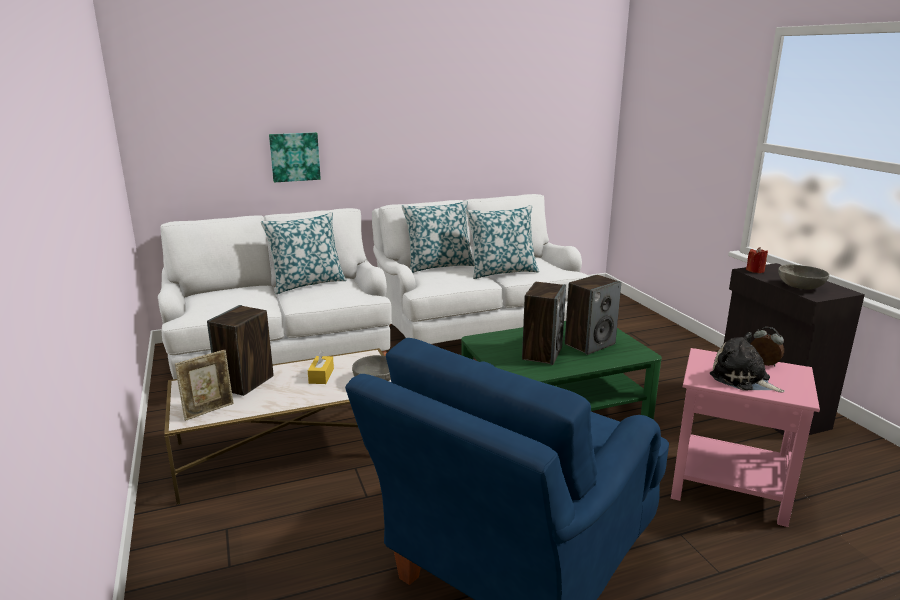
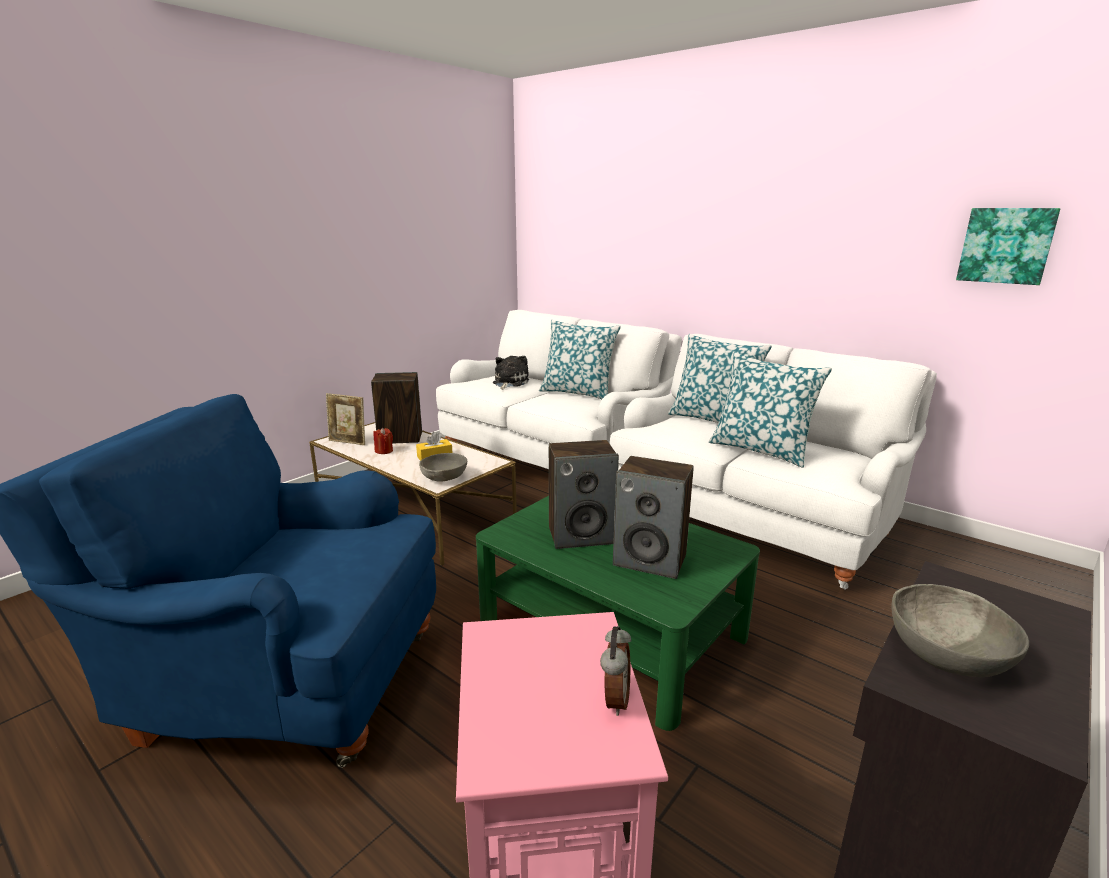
camera: 60 degrees right, 0 degrees up
(294, 157) = (637, 266): picture -> picture (1006, 245)
(742, 379) = (522, 680): plush toy -> plush toy (509, 383)
(755, 270) = (964, 587): red candle -> red candle (384, 451)

